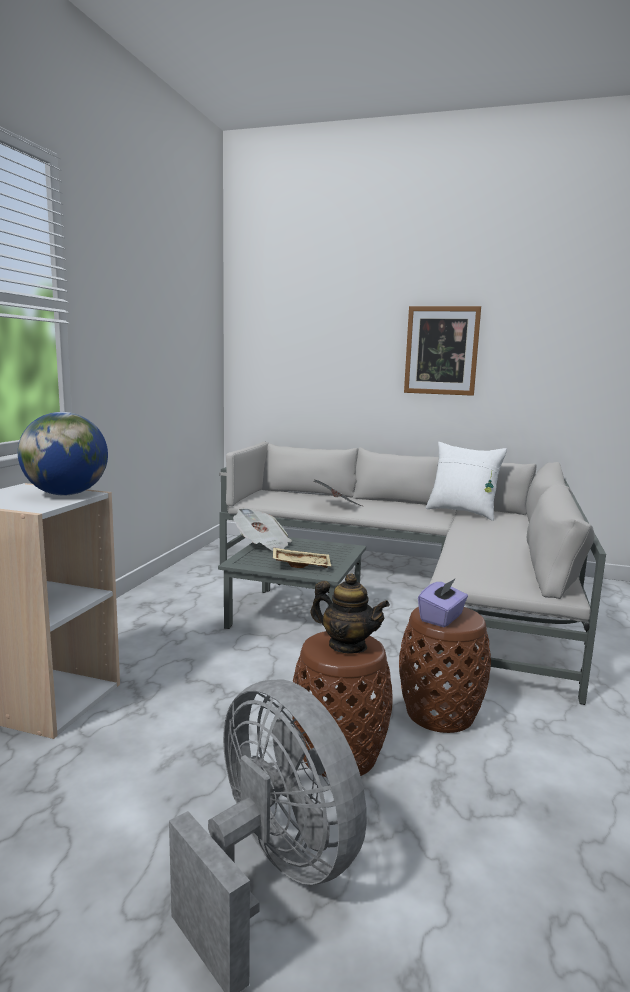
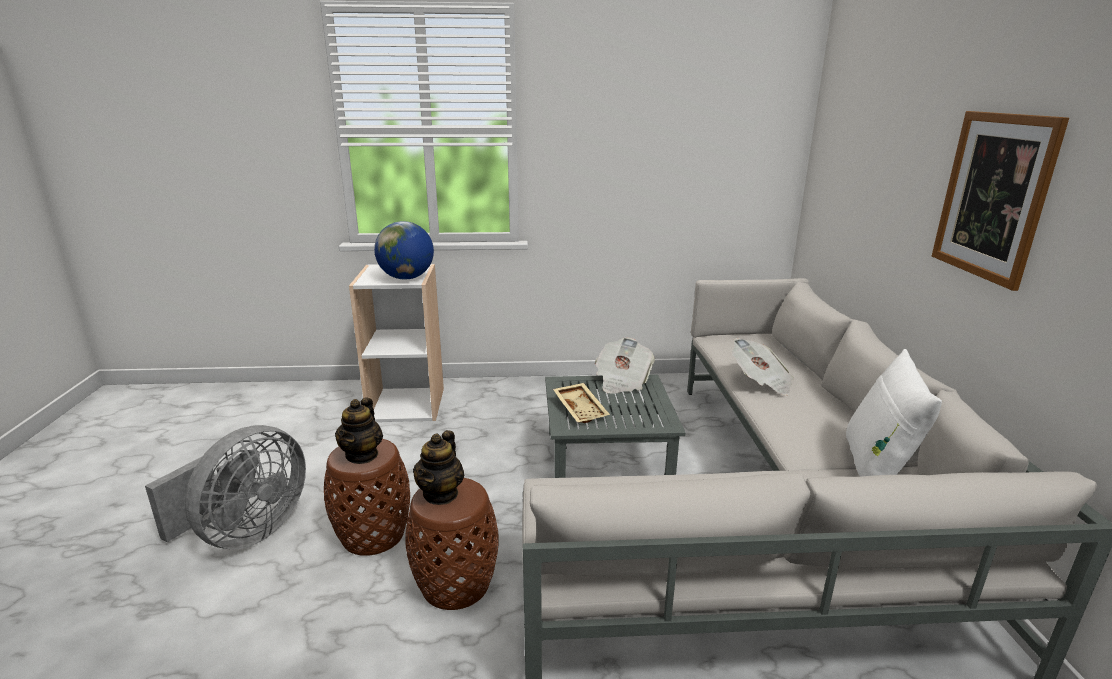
camera: 70 degrees right, 10 degrees up
(442, 618) = (441, 494): purple tissue box -> teapot

